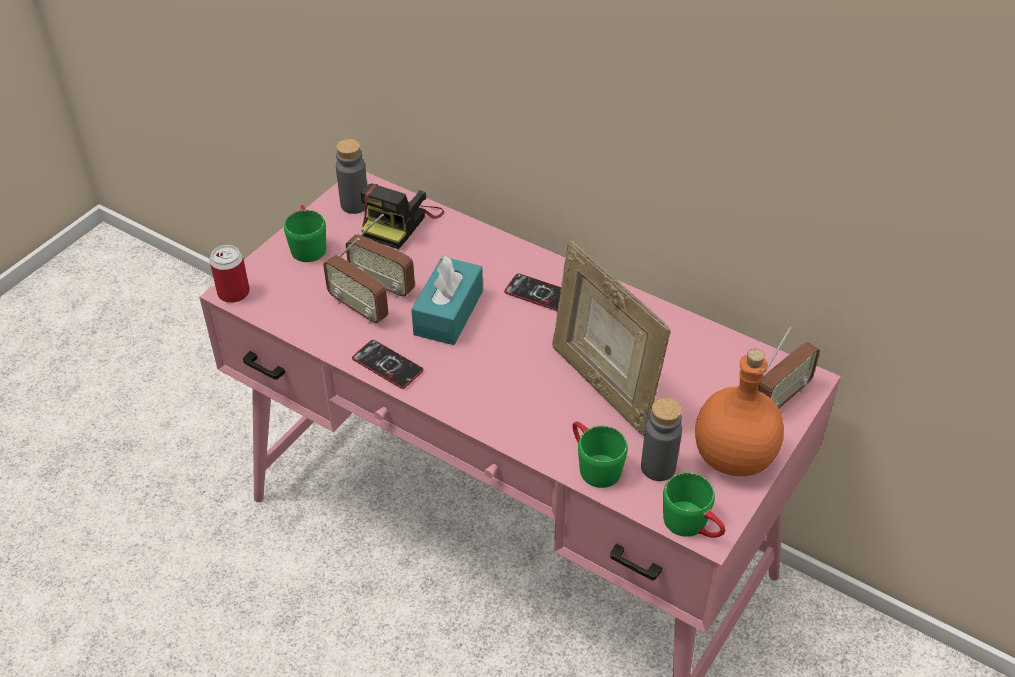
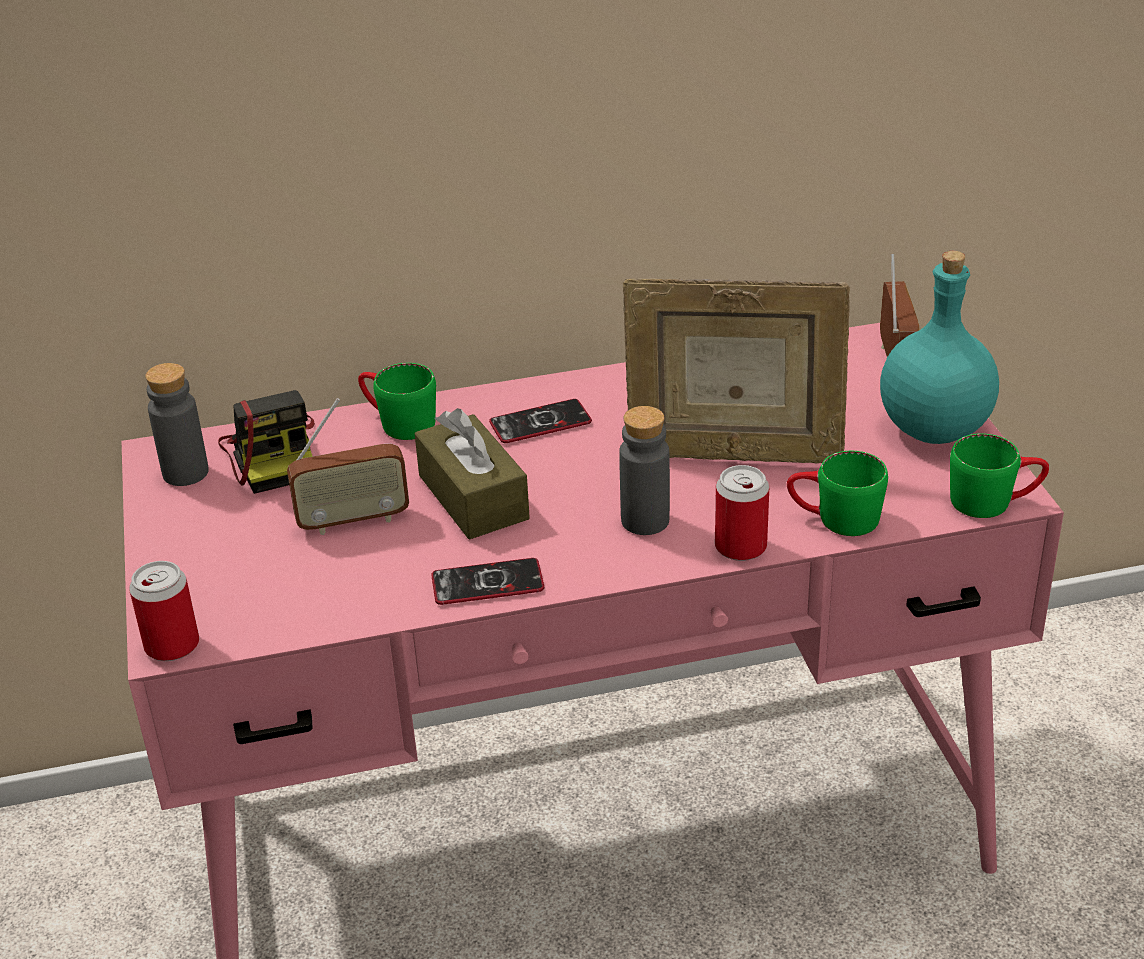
camera: 45 degrees left, 10 degrees down
(307, 245) = (190, 543): green mug -> green mug (397, 422)
(359, 308) = (363, 558): radio -> none
(448, 313) = (473, 497): turquoise tissue box -> brown tissue box
(523, 441) = (740, 547): none -> can
(658, 467) = (890, 480): grey bottle -> grey bottle (645, 520)
(735, 458) = (936, 429): orange bottle -> turquoise bottle

